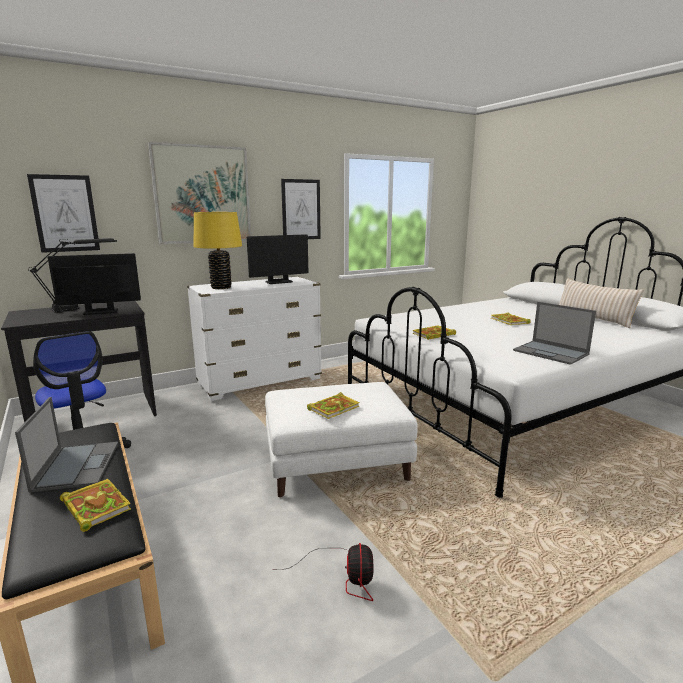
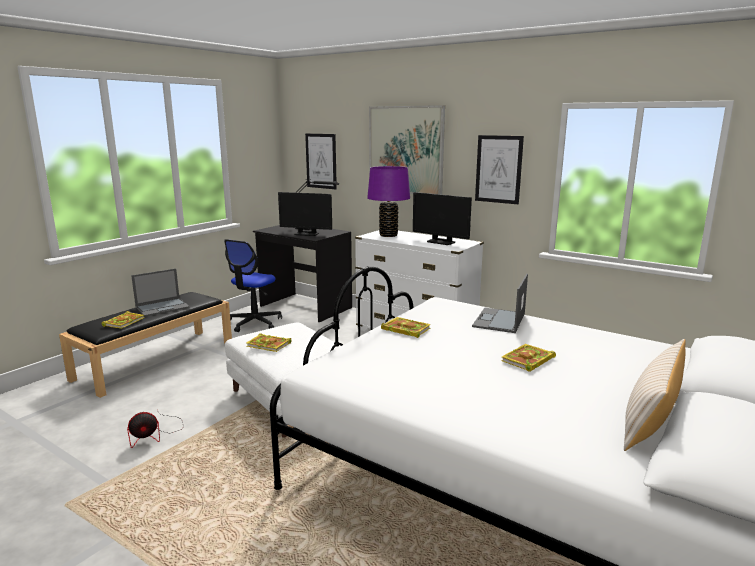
camera: 65 degrees right, 0 degrees up
(100, 311) = (306, 234): monitor -> monitor turned 150 degrees clockwise
(221, 287) = (388, 235): yellow table lamp -> purple table lamp
(551, 353) = (394, 389): laptop -> laptop (499, 321)

